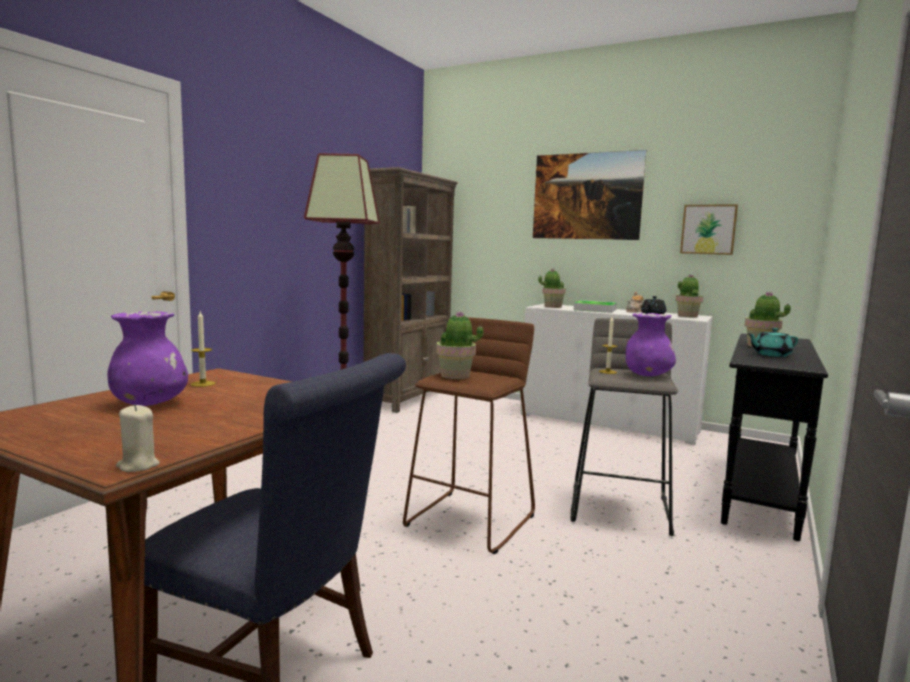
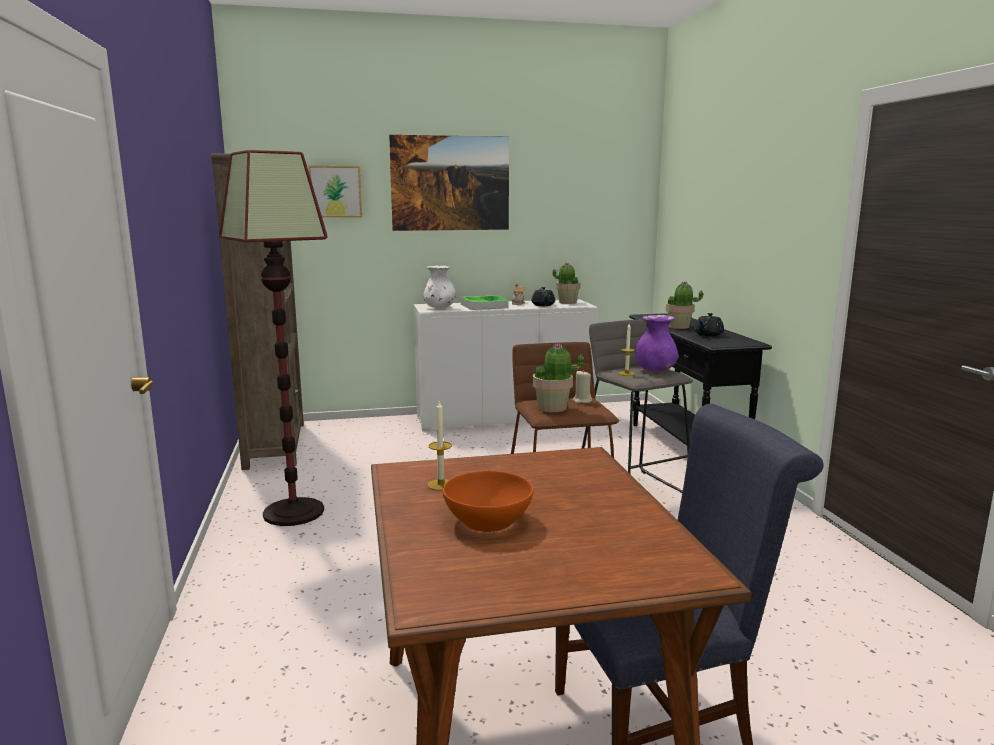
camera: 40 degrees left, 5 degrees up
(138, 465) = (699, 564): beige candle -> beige candle (582, 401)
(150, 404) = (487, 520): purple vase -> orange bowl
(552, 307) = (439, 308): potted plant -> white vase
(708, 229) = (570, 217): picture -> picture (335, 191)
(770, 355) = (708, 335): turquoise teapot -> black teapot

